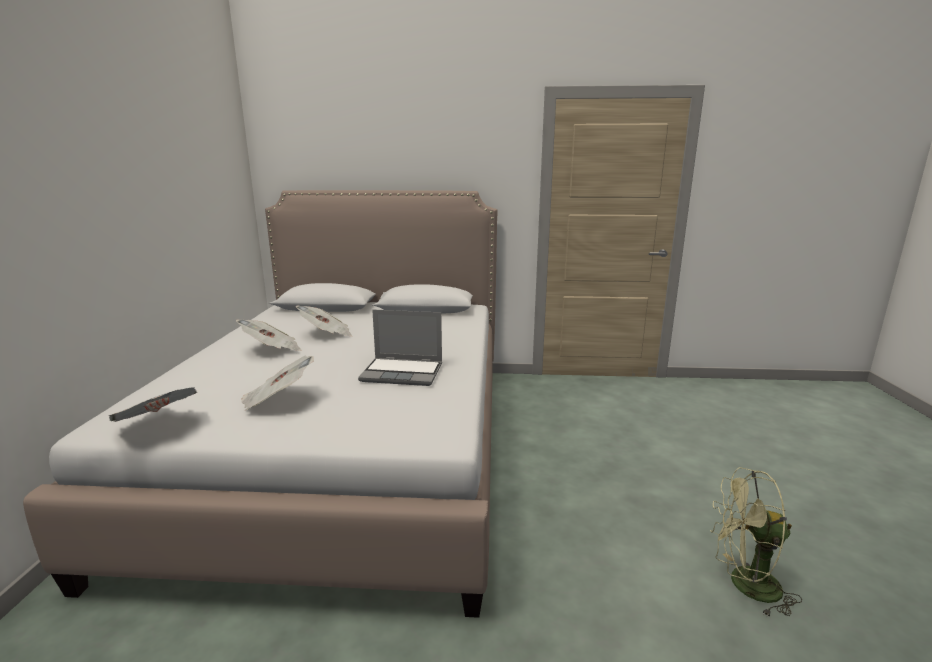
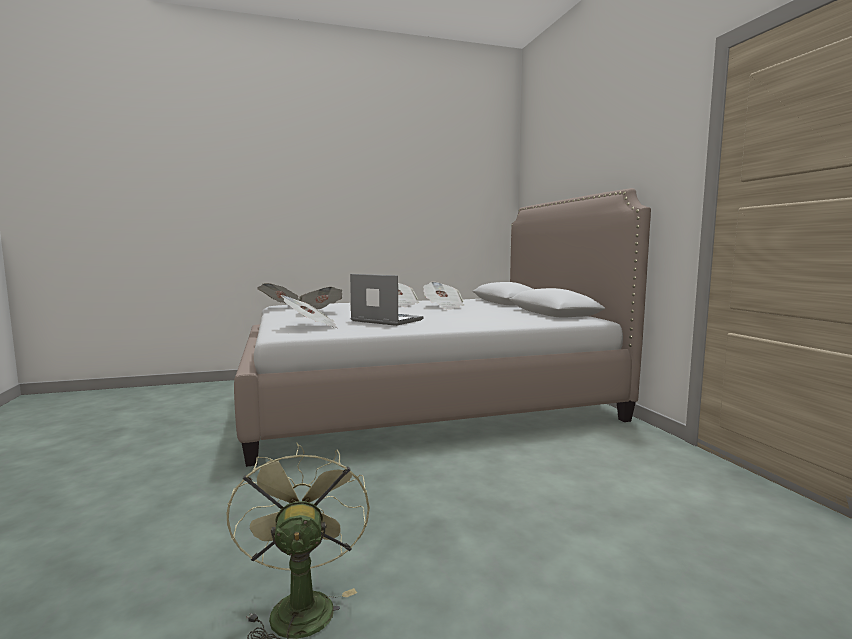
camera: 70 degrees right, 10 degrees down
(403, 373) = (385, 320): laptop -> laptop turned 135 degrees clockwise
(415, 416) = (311, 327): none -> newspaper

